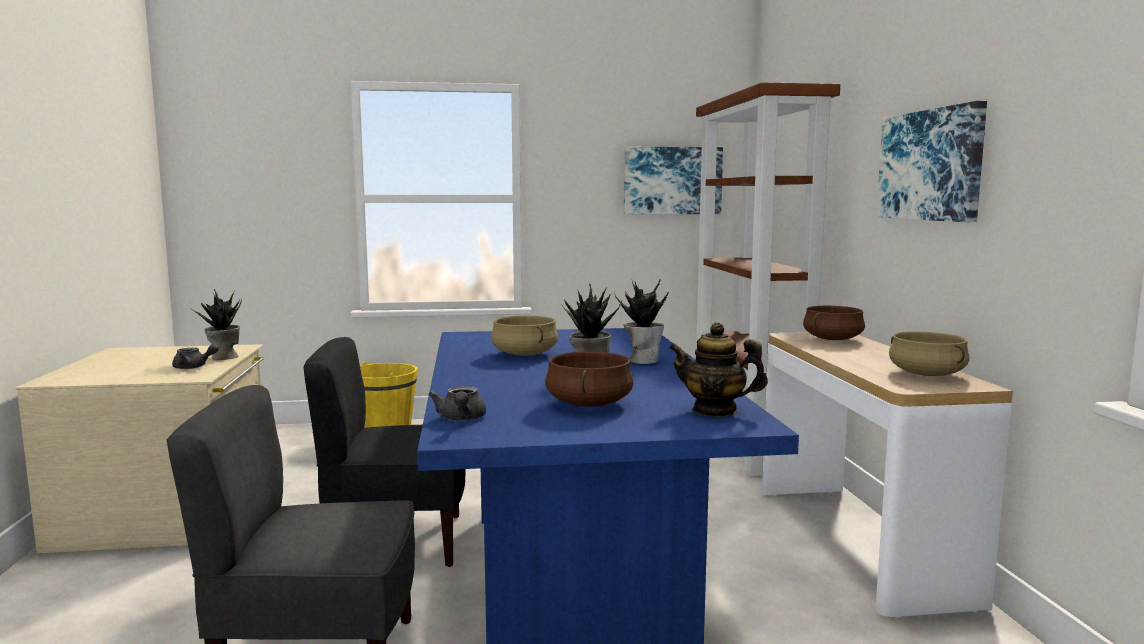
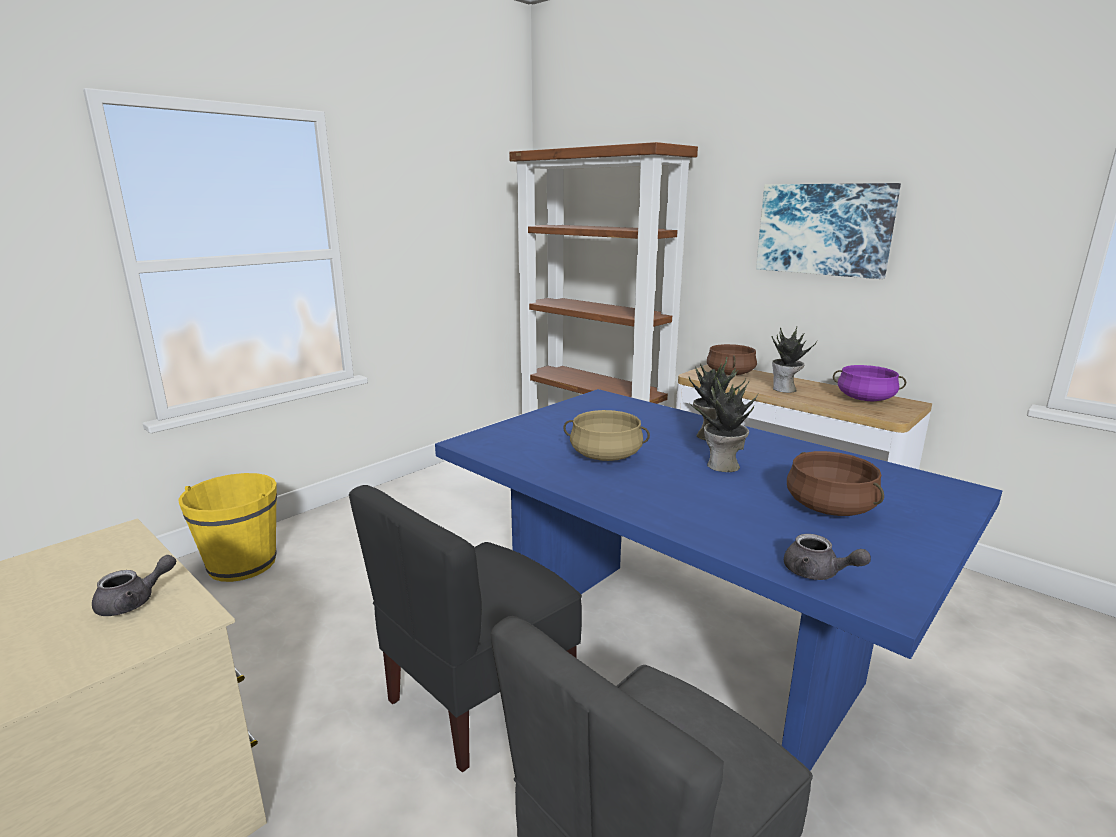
camera: 40 degrees left, 10 degrees up
(224, 357) = (137, 564): potted plant -> potted plant (785, 389)
(672, 180) = (476, 225): picture -> none
(715, 410) = (907, 482): teapot -> none
(926, 374) = (865, 399): beige cooking pot -> purple cooking pot

